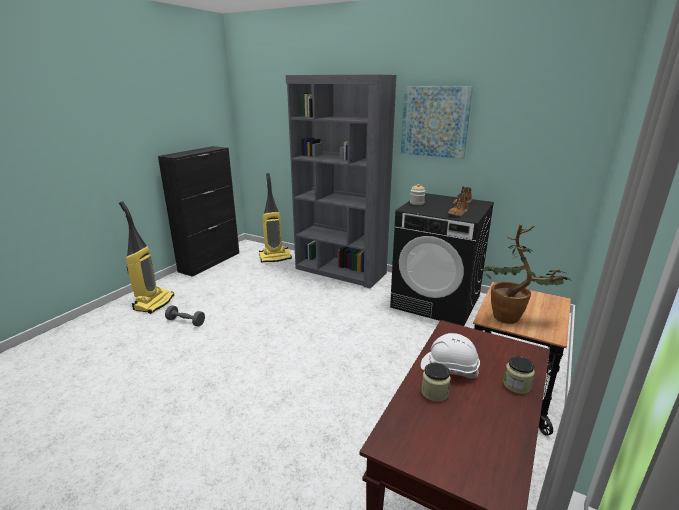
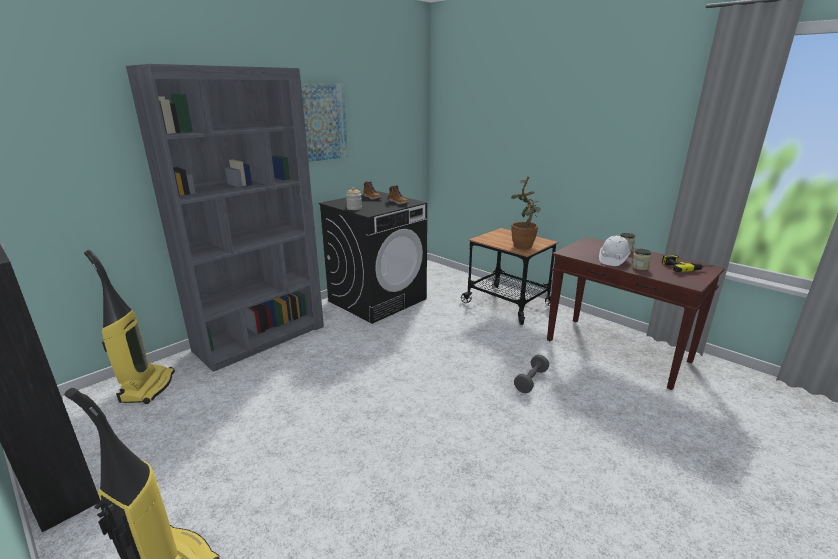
camera: 75 degrees left, 0 degrees up
(186, 322) = (290, 502): grey dumbbell -> grey dumbbell (531, 381)
(477, 453) = (685, 267): none -> power drill

